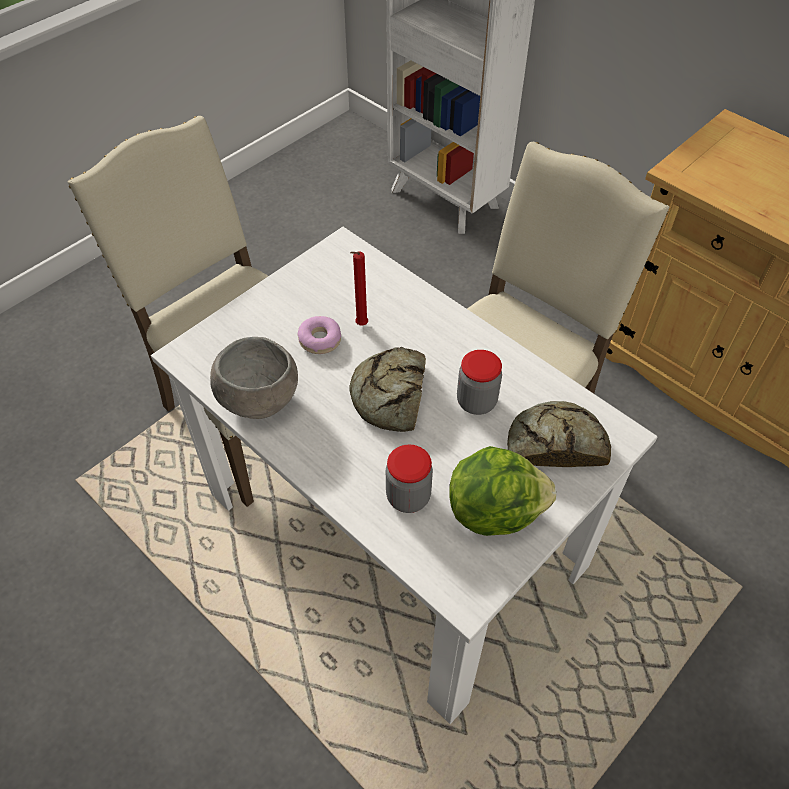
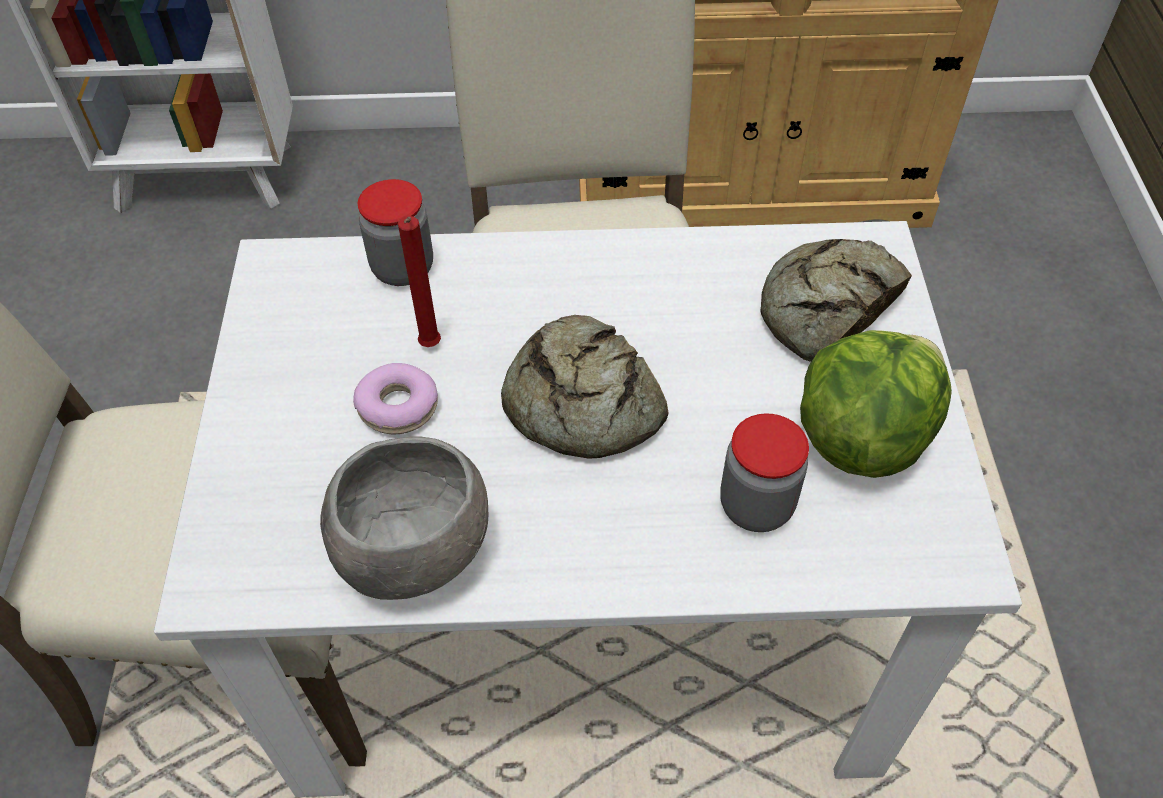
camera: 45 degrees left, 0 degrees up
(476, 402) = (688, 330): jar -> jar (403, 268)

